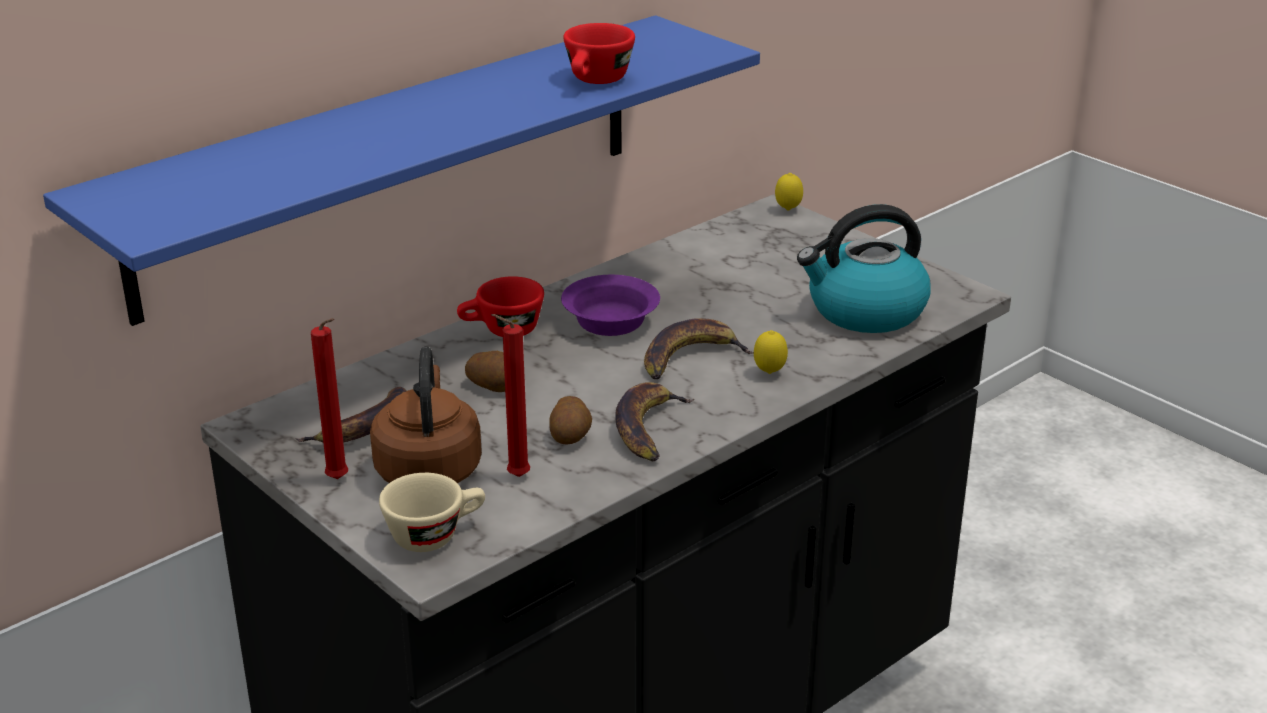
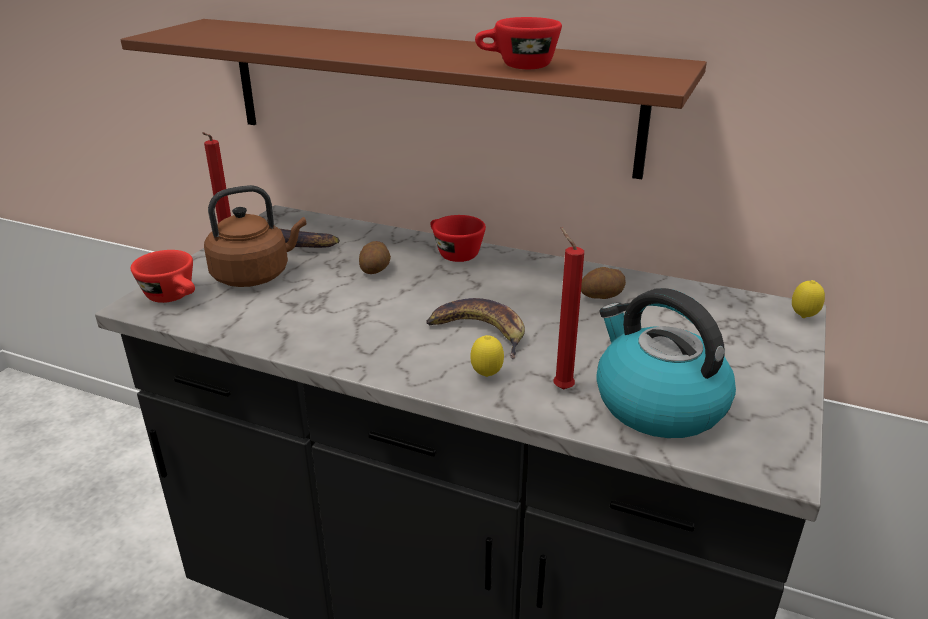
camera: 65 degrees right, 0 degrees up
(394, 162) = (426, 94): blue shelf -> brown shelf
(435, 534) = (174, 297): beige cup -> red cup
(514, 477) = (257, 306): red candle -> red candle (560, 387)
(571, 436) = (324, 312): potato -> potato (602, 296)
(613, 322) = (505, 288): purple bowl -> none
(648, 428) = (354, 340): banana -> none

